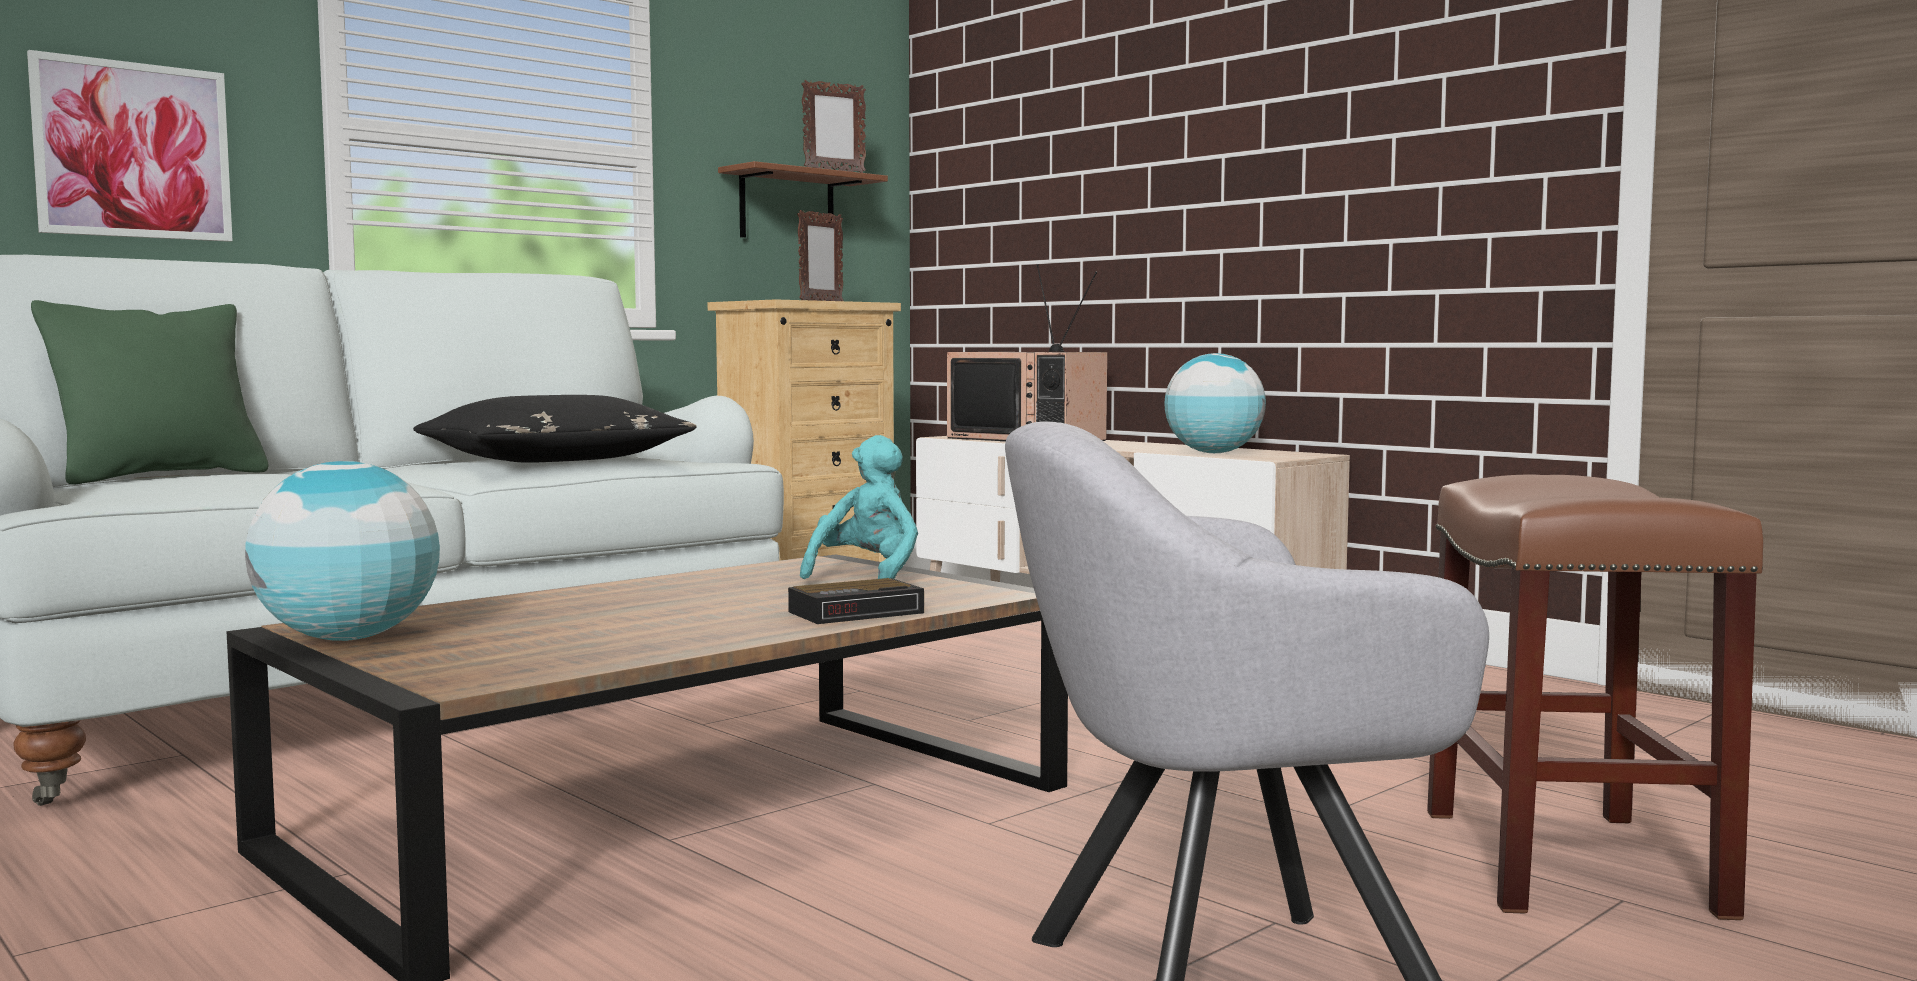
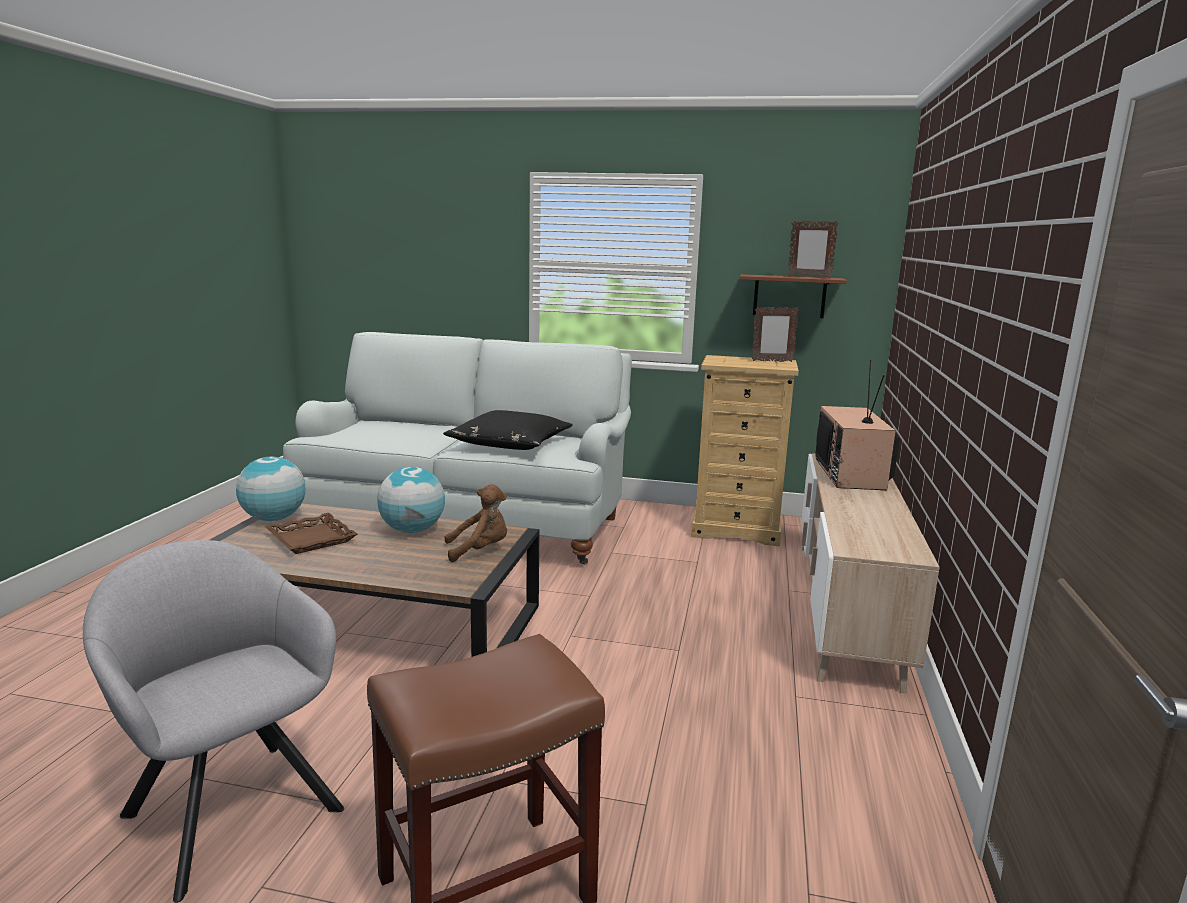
camera: 55 degrees right, 10 degrees up
(133, 150) = (456, 281): picture -> none
(161, 476) = (392, 422): green pillow -> none
(561, 629) = (310, 539): none -> brown tray
(859, 612) = (387, 572): alarm clock -> none
(867, 576) = (480, 550): turquoise plush toy -> brown plush toy
(1213, 453) = (857, 530): globe -> globe (412, 530)

